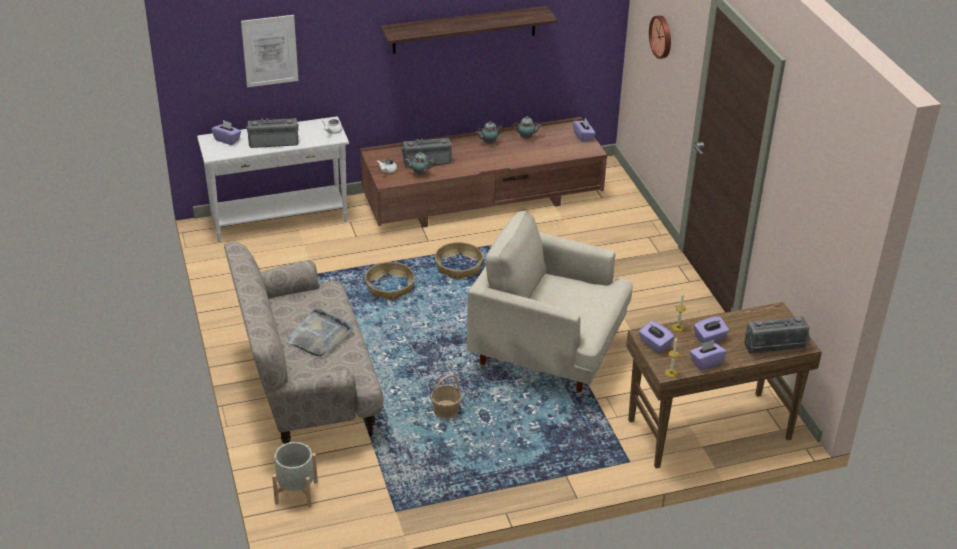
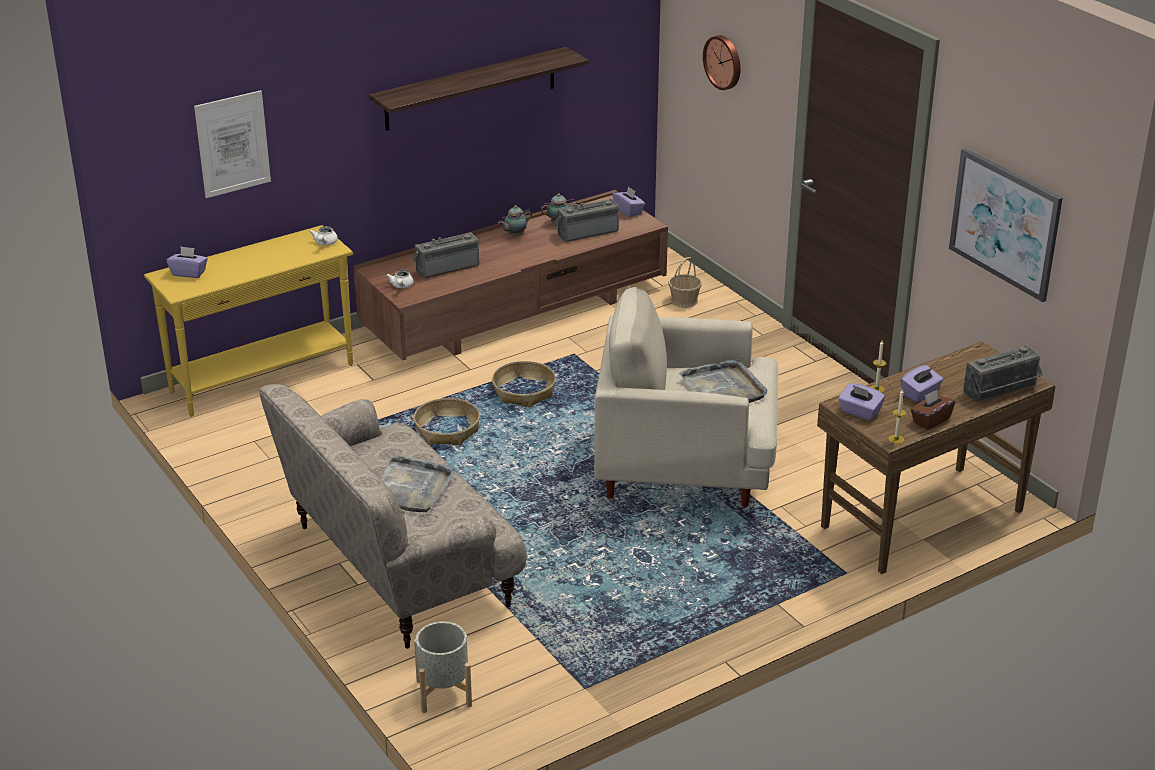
camera: 15 degrees left, 5 degrees down
(274, 141) = (253, 266): radio -> radio (587, 232)
(280, 220) = (263, 377): white console table -> yellow console table
(419, 174) = (445, 283): teapot -> none
(446, 410) = (591, 558): basket -> basket (684, 301)
(579, 299) = (724, 388): none -> grey tray
(706, 362) = (930, 420): purple tissue box -> brown tissue box
(809, 215) = (1005, 223): none -> picture

